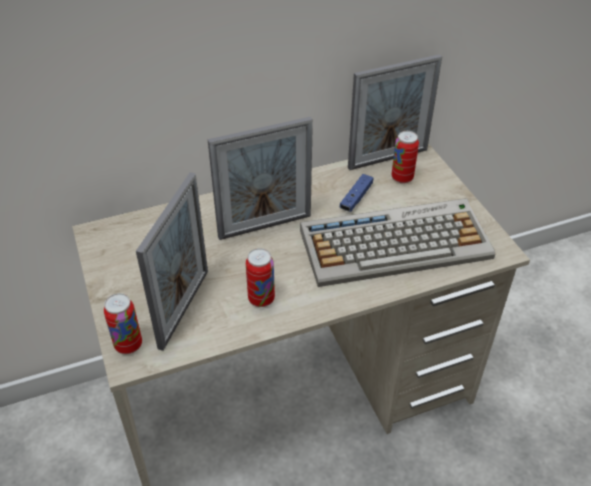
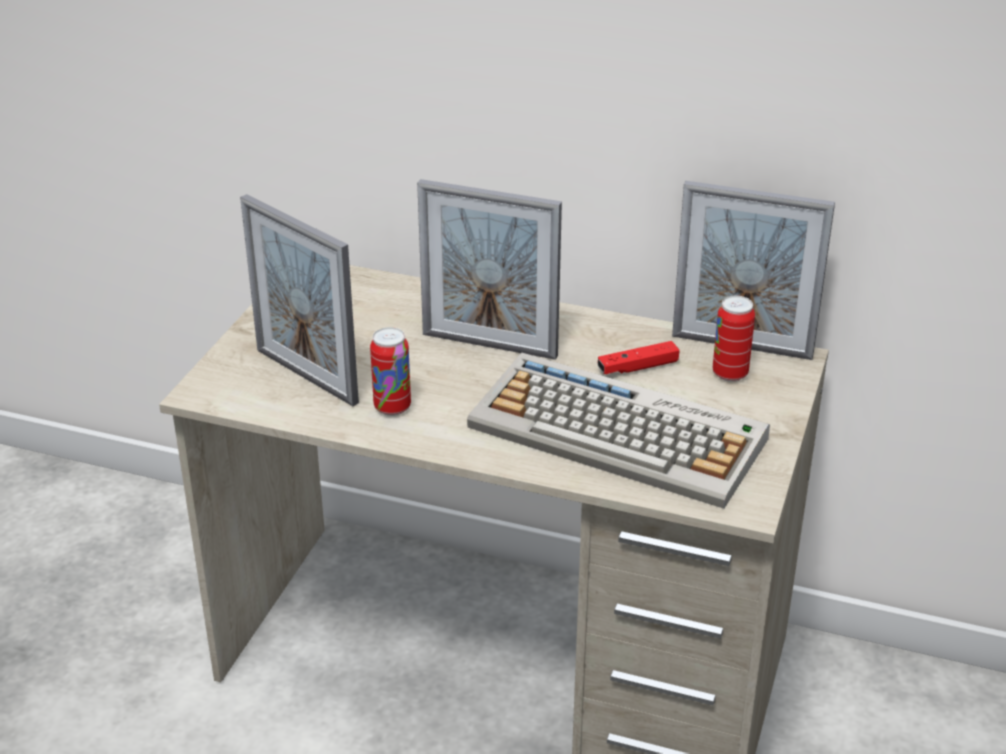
camera: 40 degrees right, 10 degrees down
(128, 345) = (217, 379): can -> none
(184, 308) = (306, 376): picture frame -> picture frame turned 75 degrees clockwise
(356, 198) = (638, 367): blue game controller -> red game controller

